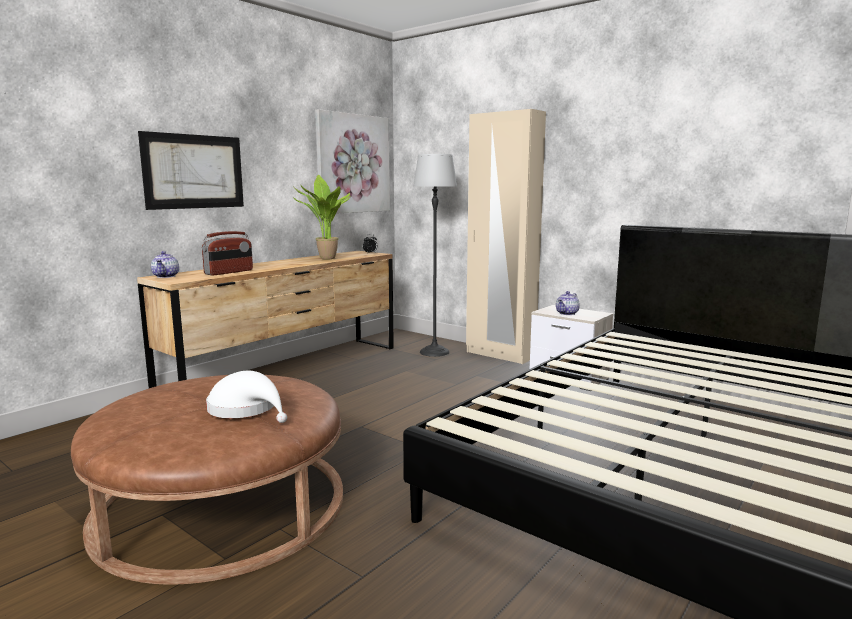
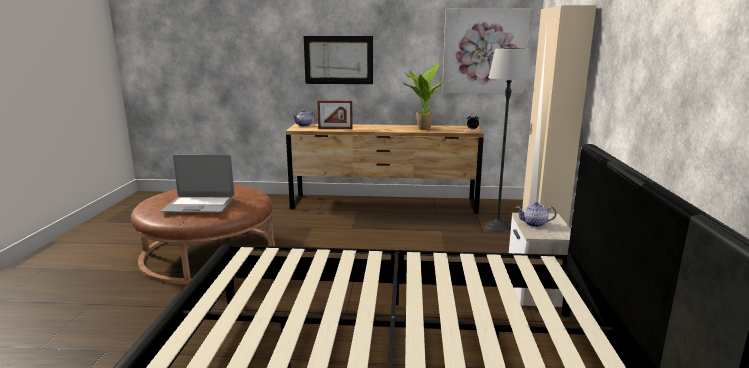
camera: 55 degrees right, 5 degrees up
(229, 272) = (335, 128): radio -> picture frame
(246, 409) = (199, 205): white hat -> laptop

